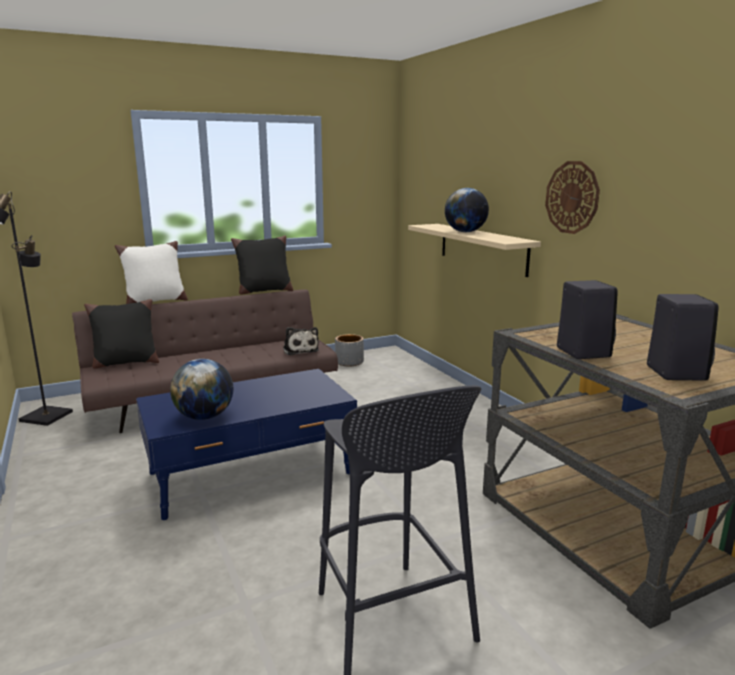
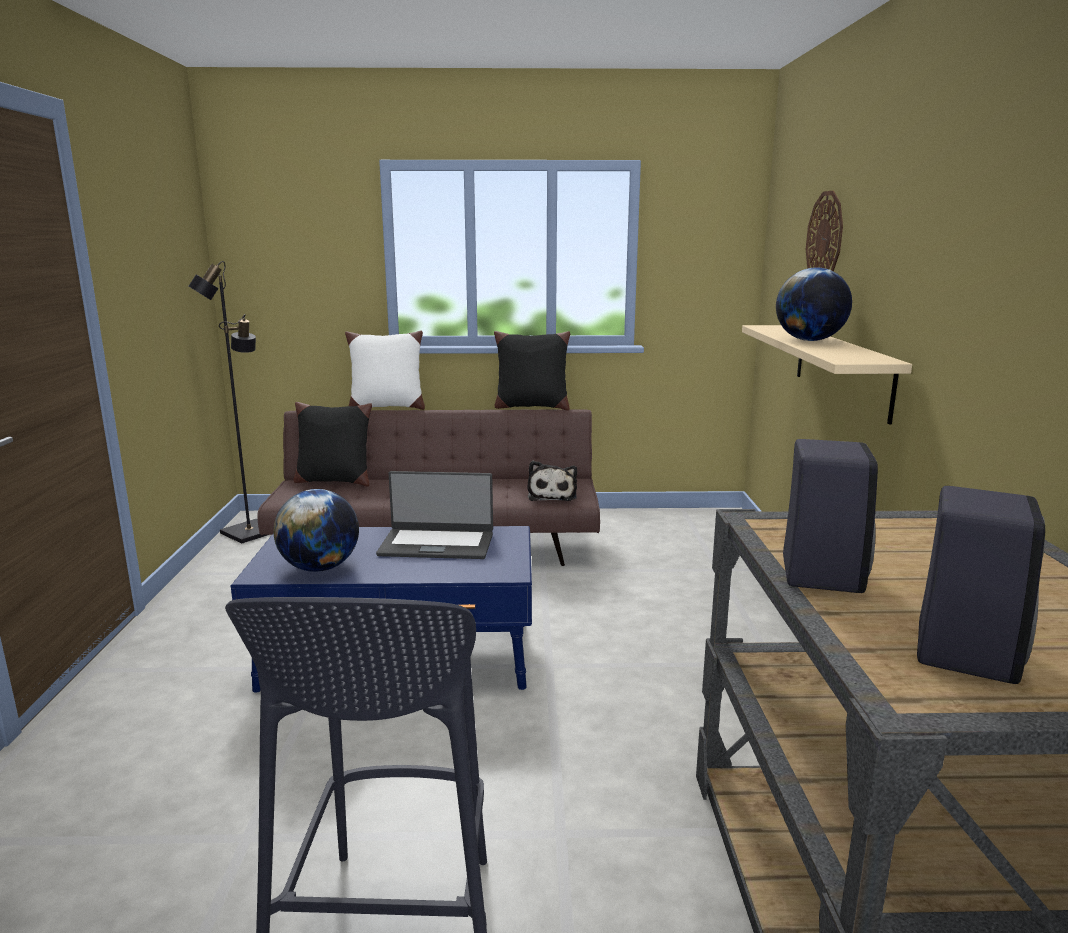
camera: 25 degrees right, 0 degrees up
(271, 388) = (437, 544): none -> laptop
(349, 362) = (653, 523): grey planter -> none
(572, 197) = (960, 287): wall clock -> wall clock (825, 238)

